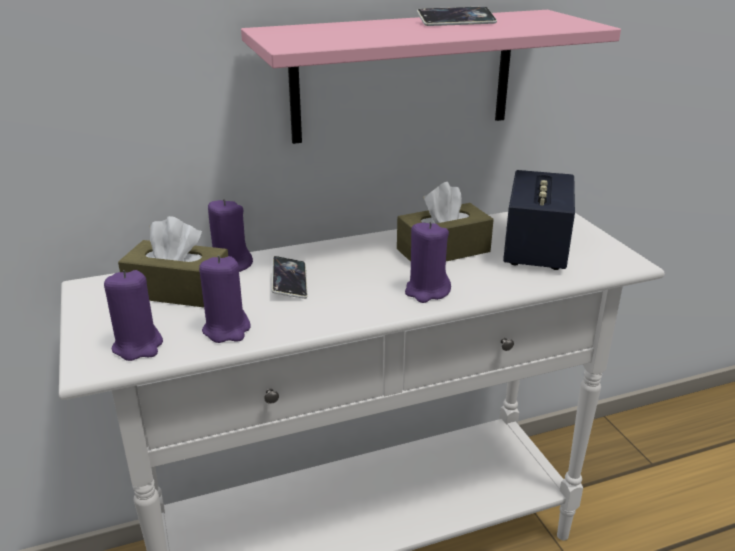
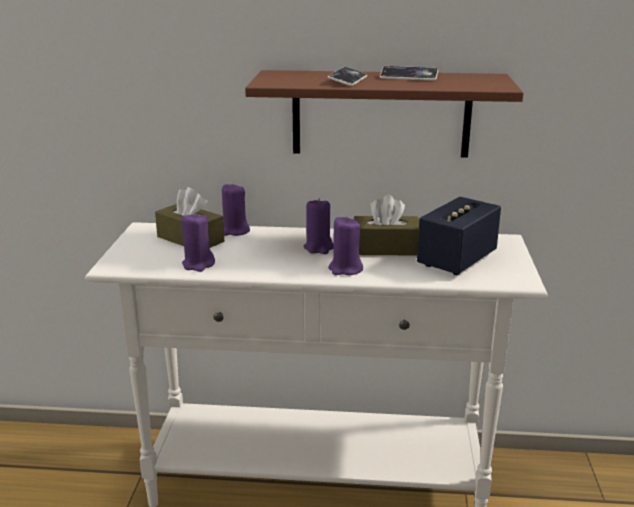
camera: 25 degrees right, 5 degrees down
(138, 346) = (142, 262): purple candle -> purple candle (319, 248)
(289, 281) = (261, 247): phone -> phone (347, 80)
(403, 76) = (381, 114): pink shelf -> brown shelf

